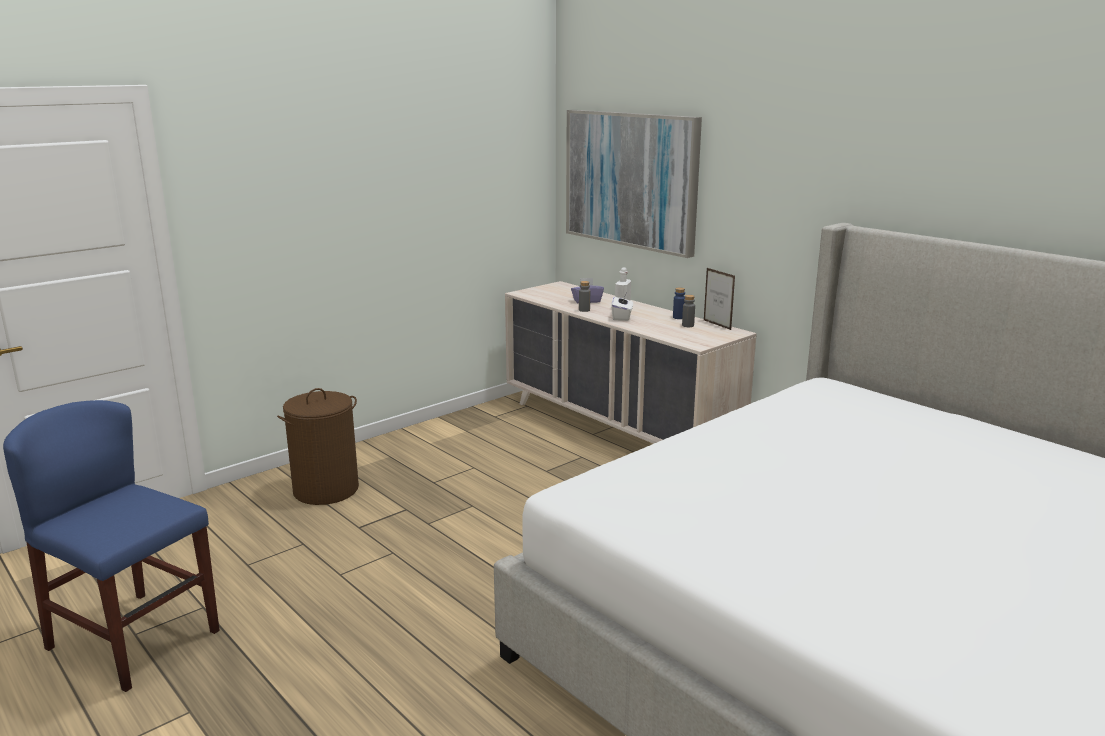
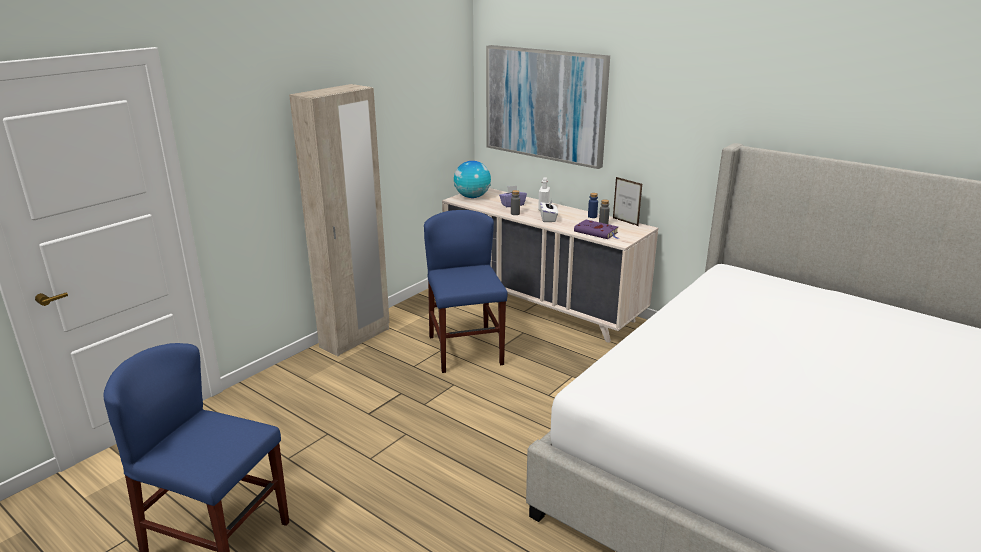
camera: 10 degrees left, 5 degrees up
(326, 490) = (327, 381): brown laundry basket -> none
(379, 447) = (355, 338): none -> beige wardrobe
(502, 470) = (465, 350): none -> blue chair
(543, 291) = (472, 197): none -> globe
(674, 334) = (597, 232): none -> purple book

